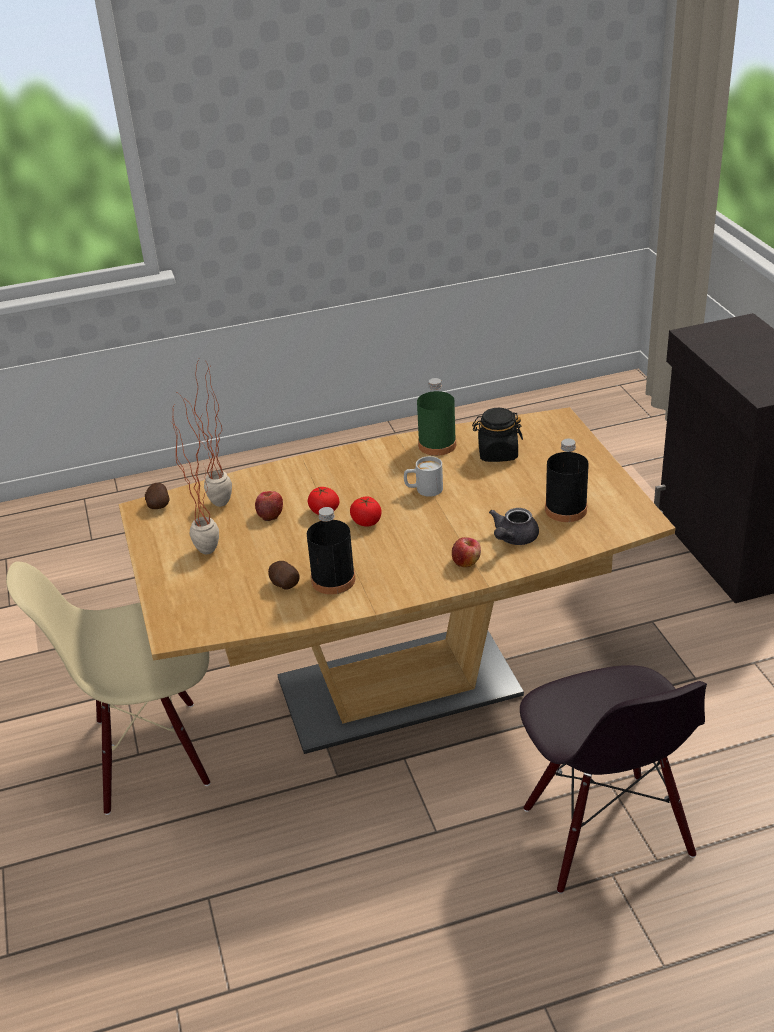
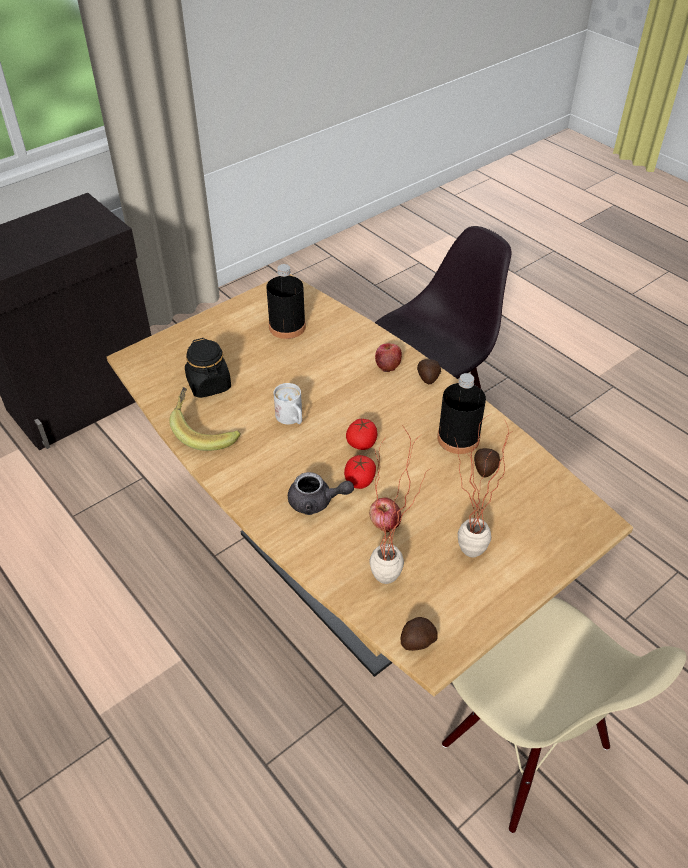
camera: 115 degrees left, 10 degrees up
(429, 584) = (428, 378): none -> potato
(437, 445) = (205, 431): green bottle -> banana
(513, 539) = (342, 346): grey teapot -> grey teapot (316, 502)

